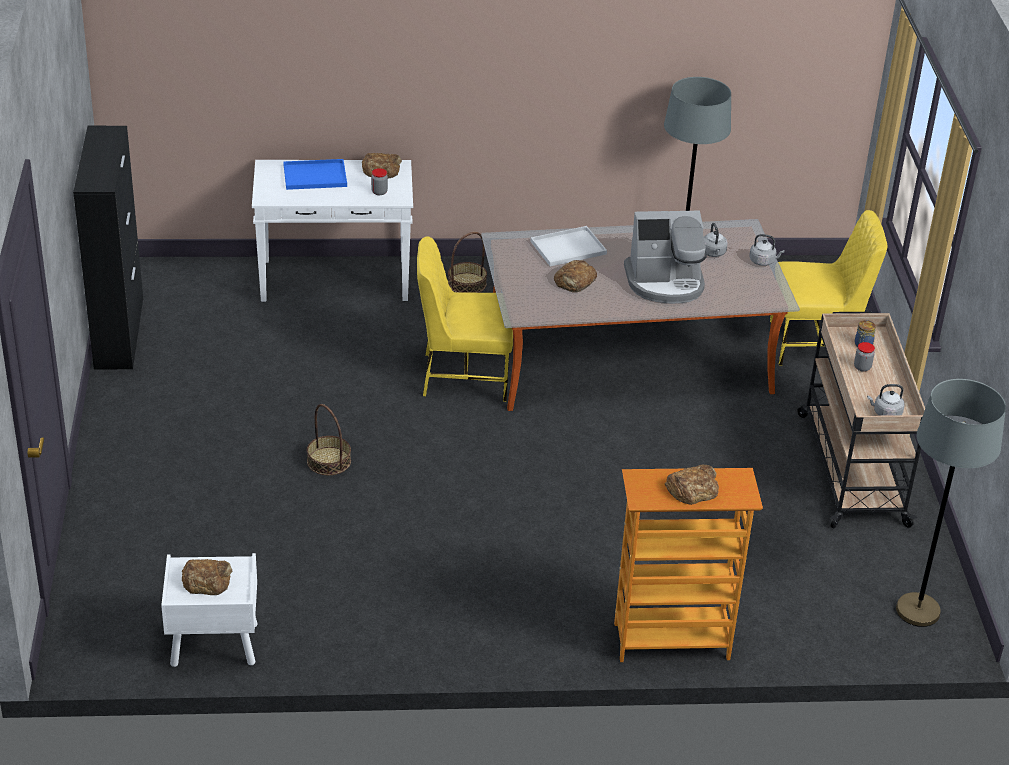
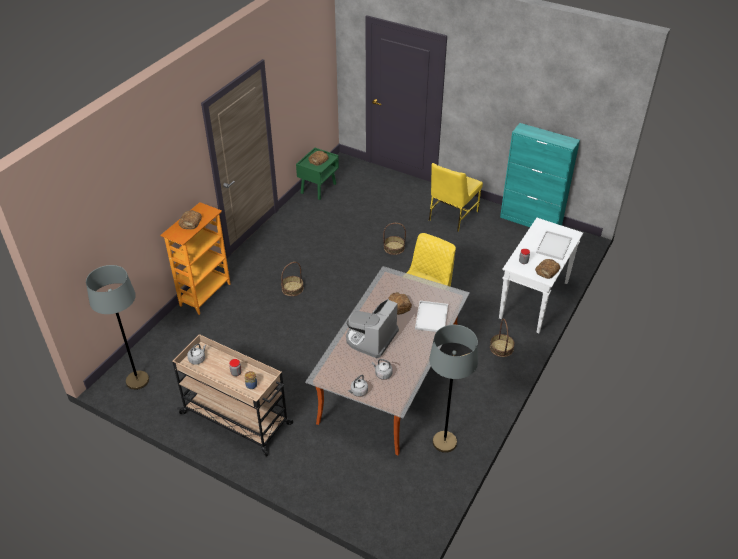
camera: 125 degrees right, 5 degrees up
(119, 332) = (531, 221): black cabinet -> turquoise cabinet
(213, 645) = (318, 188): white nightstand -> green nightstand
(313, 176) = (553, 245): blue tray -> white tray
(548, 538) = (292, 288): none -> basket
(816, 344) = (341, 473): yellow chair -> yellow chair (452, 216)

